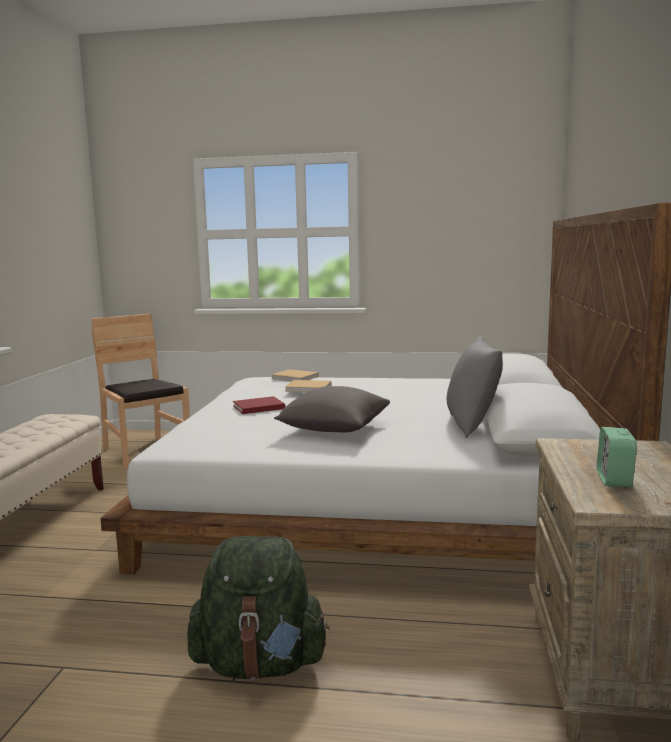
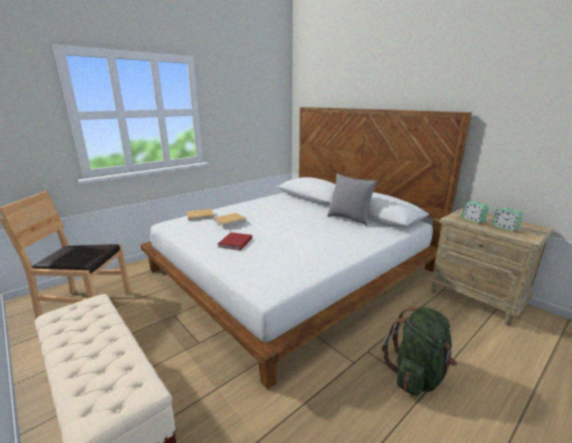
camera: 50 degrees left, 10 degrees up
(334, 428) = (310, 241): grey pillow -> none
(592, 456) = (473, 220): none -> alarm clock

